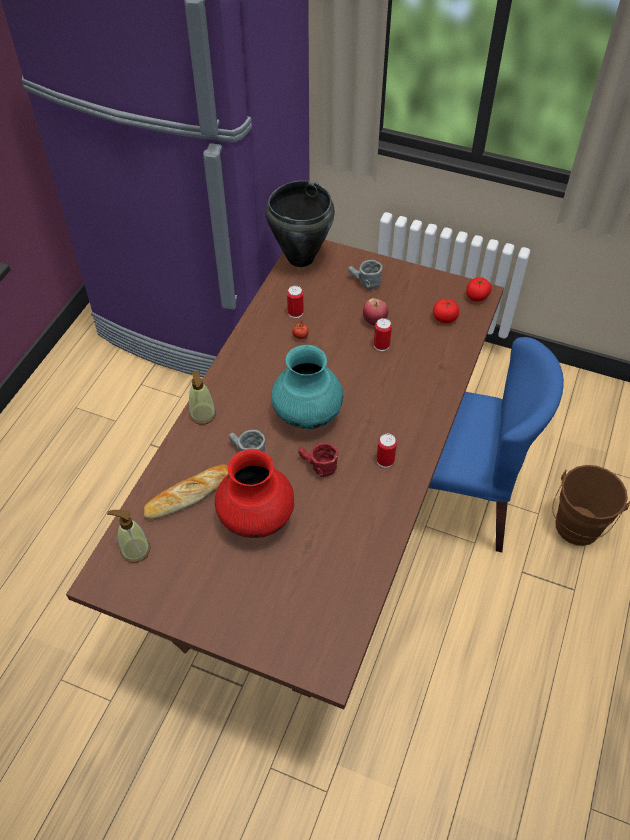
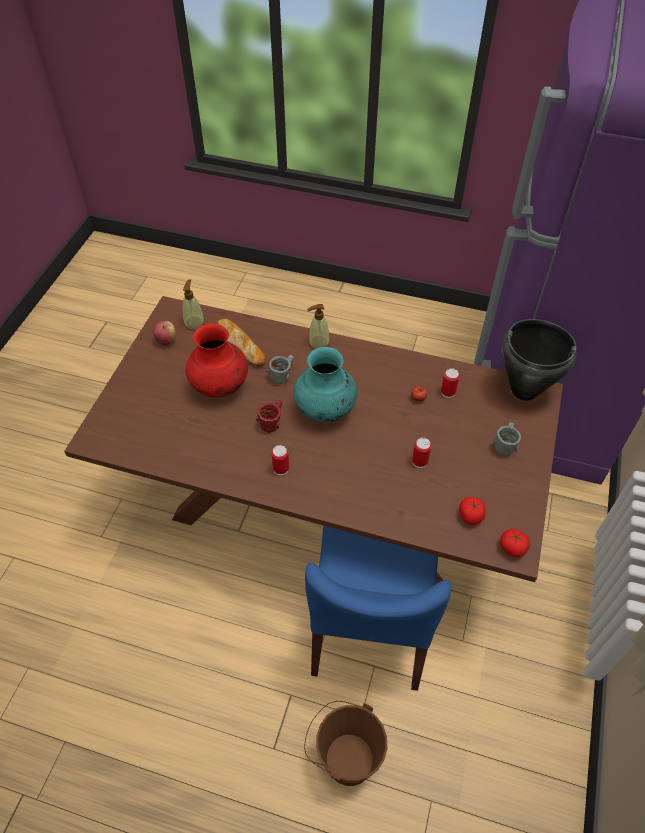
camera: 85 degrees right, 0 degrees up
(375, 321) = (451, 455): apple -> apple (167, 341)

